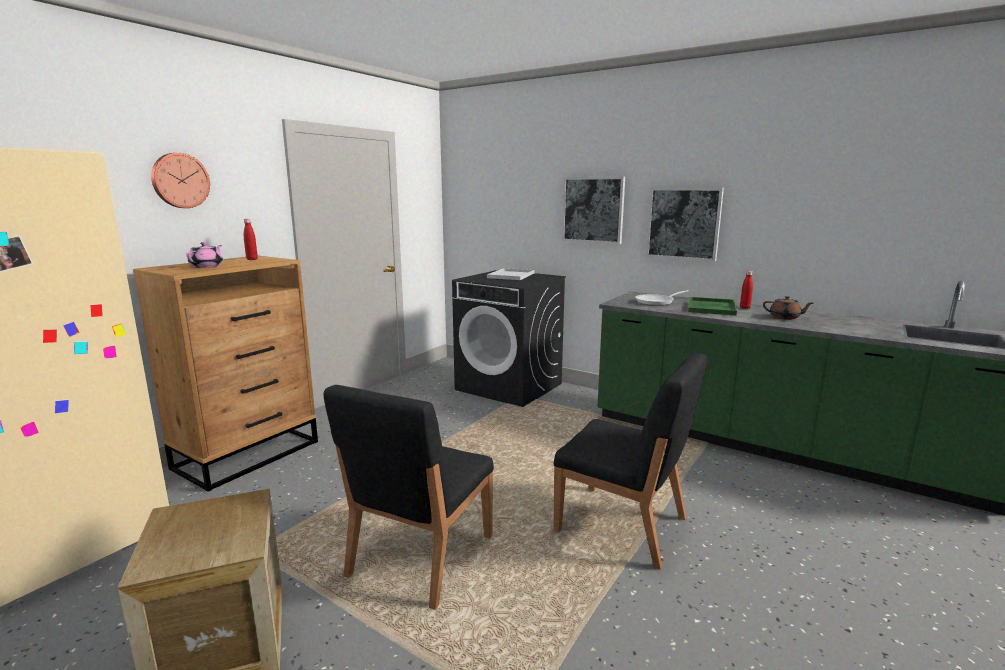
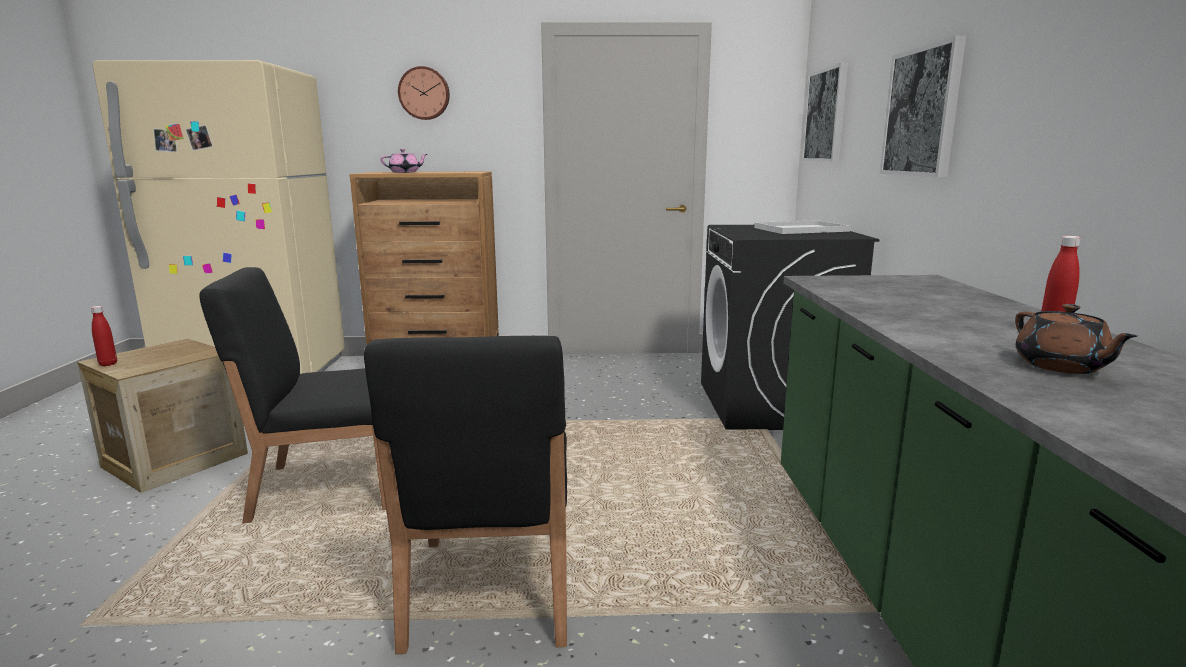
camera: 55 degrees right, 0 degrees up
(252, 259) = (461, 172): red bottle -> red bottle (108, 364)
(657, 302) = (897, 291): frying pan -> none
(683, 223) = (1035, 126): picture -> picture (826, 115)
(712, 308) = (963, 317): green tray -> none

